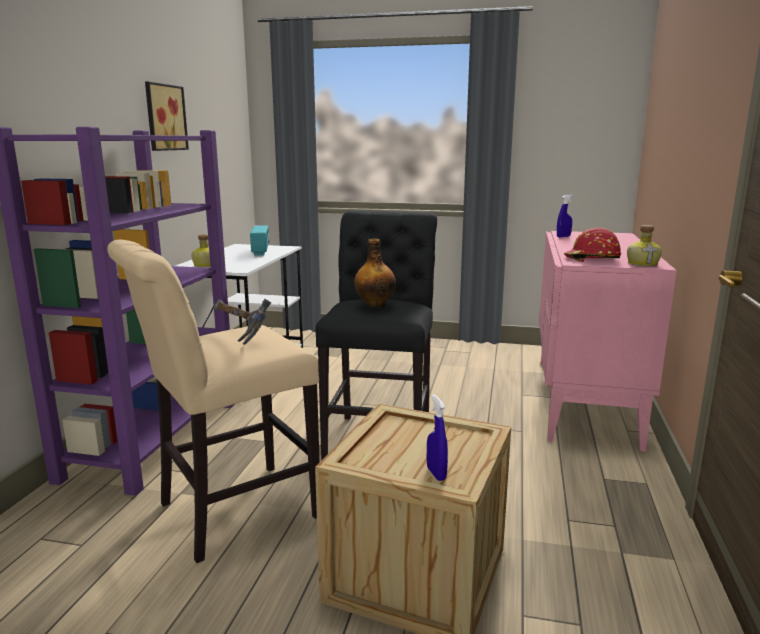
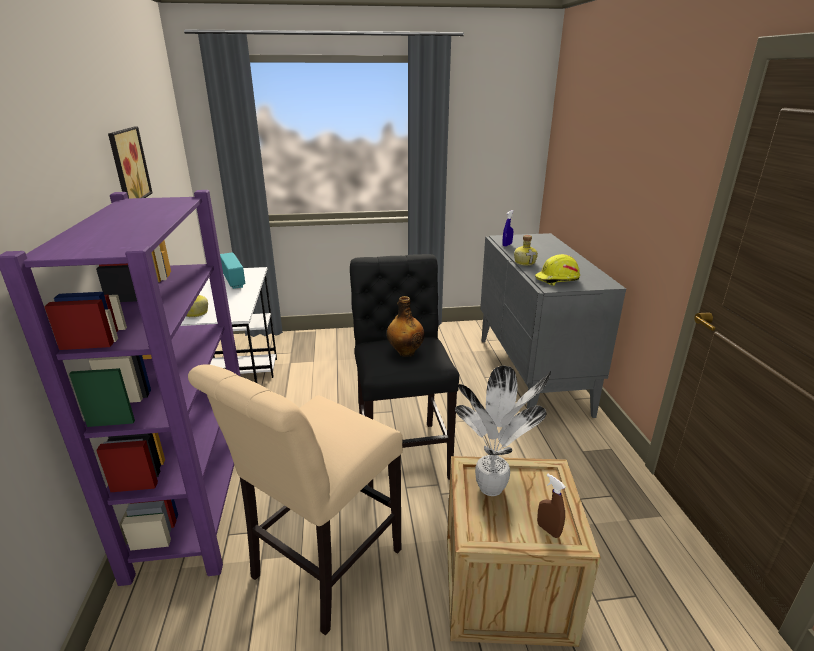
camera: 20 degrees left, 10 degrees up
(240, 333) = (319, 420): hammer -> none
(403, 434) = (493, 489): none -> potted plant
(436, 473) = (548, 530): blue spray bottle -> brown spray bottle
(584, 400) = (531, 374): pink cabinet -> grey cabinet
(591, 259) = (557, 280): red hard hat -> yellow hard hat
(643, 264) = (598, 283): bottle -> bottle (525, 262)

